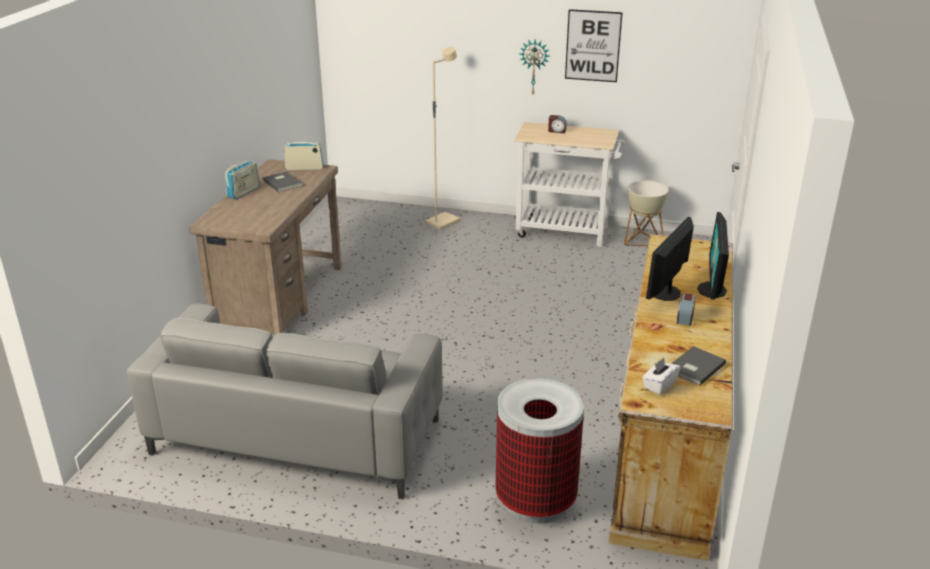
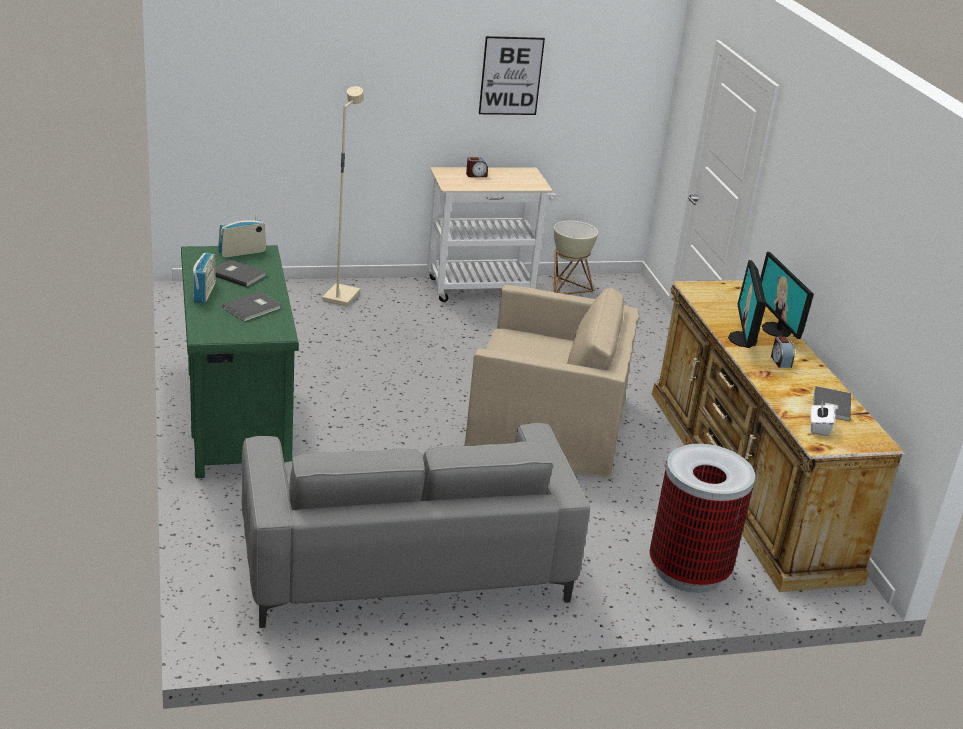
camera: 30 degrees left, 0 degrees up
(265, 207) = (253, 308): none -> grey book
(279, 299) = (235, 419): brown desk -> green desk
(521, 347) = (547, 423): none -> beige armchair
(534, 67) = (443, 103): wall clock -> none

